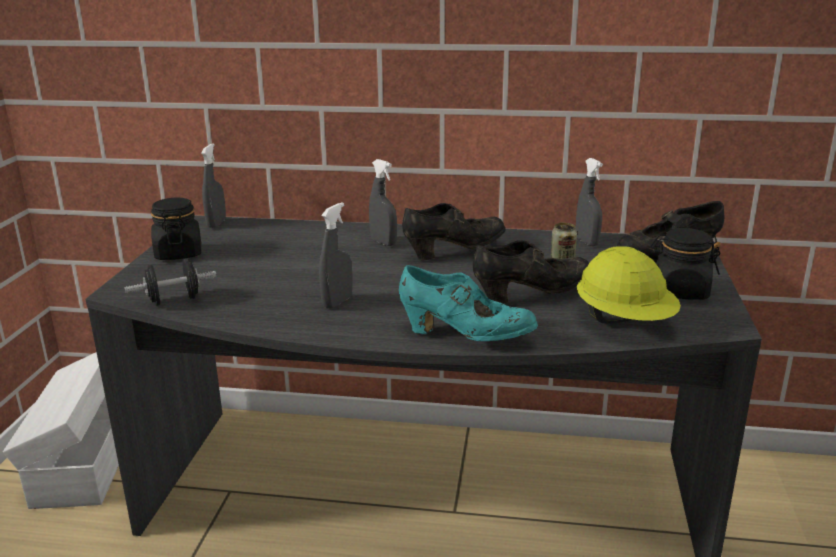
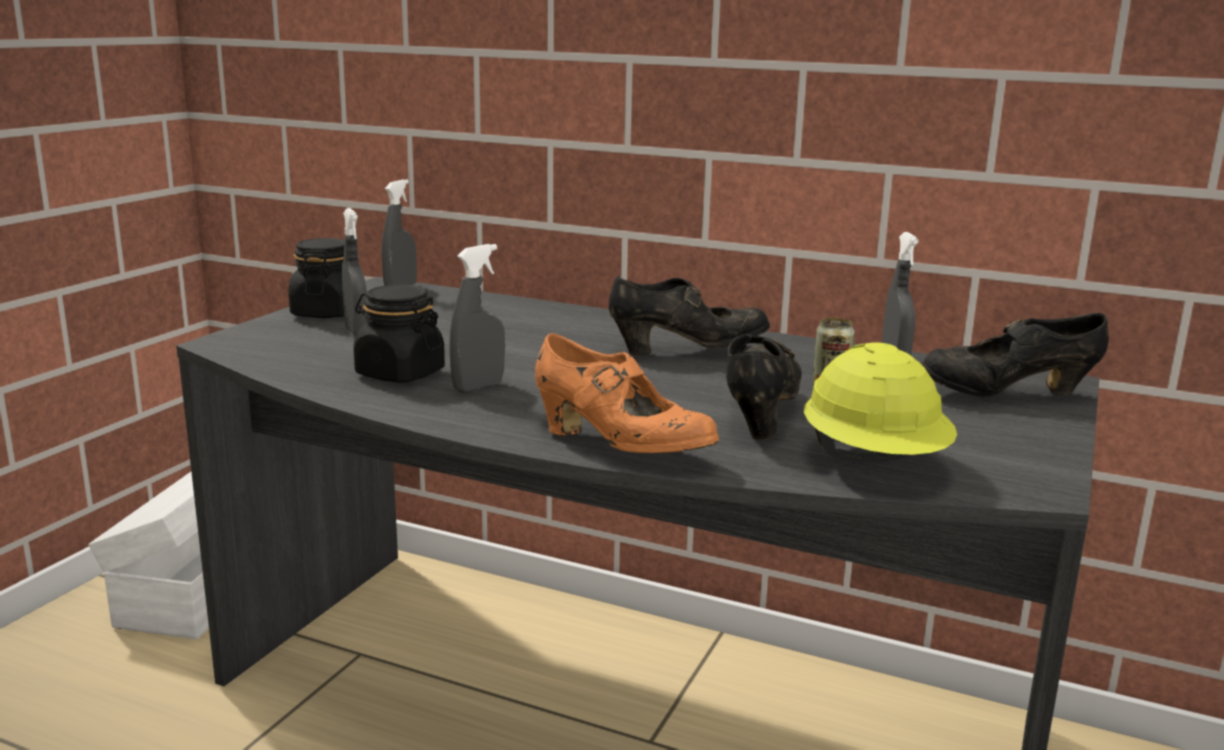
camera: 15 degrees right, 5 degrees down
(174, 300) = (276, 359): black dumbbell -> none
(383, 242) = (598, 330): grey spray bottle -> grey spray bottle (356, 332)
(466, 336) = (620, 447): turquoise shoe -> orange shoe
(532, 295) = (759, 413): black shoe -> black shoe turned 75 degrees counterclockwise
(680, 291) = (996, 437): black jar -> black jar (399, 373)

